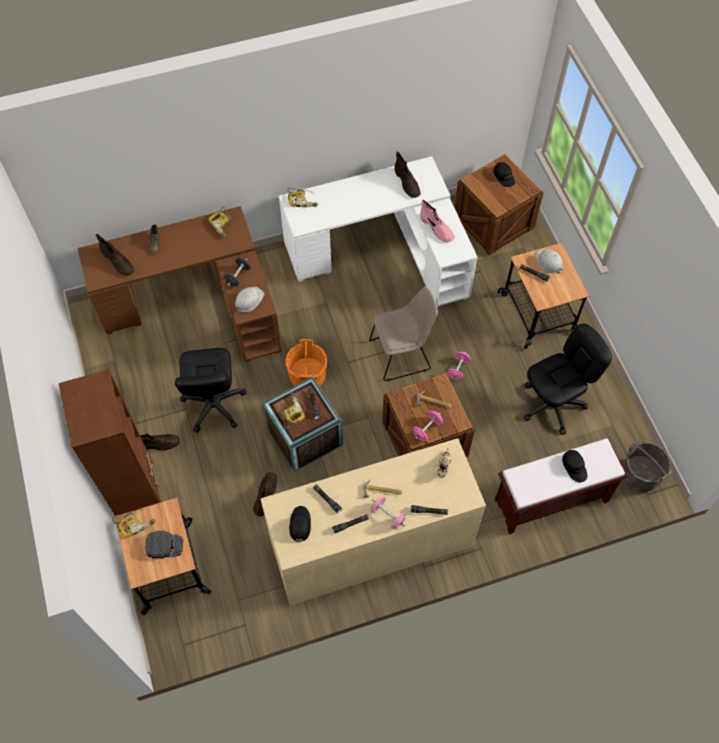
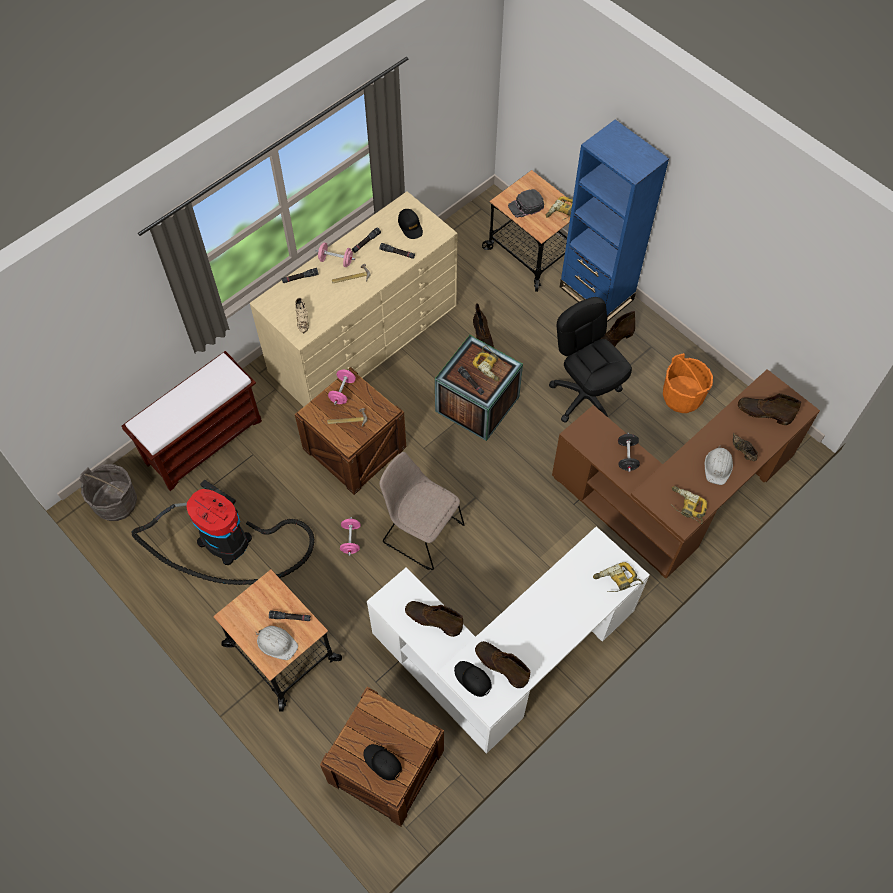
camera: 155 degrees right, 0 degrees up
(139, 496) = (596, 293): brown bookcase -> blue bookcase
(249, 300) = (597, 435): white hard hat -> white hard hat (718, 466)
(307, 376) = (509, 463): orange bucket -> orange bucket (682, 397)
(402, 354) = (421, 531): beige chair -> beige chair turned 75 degrees clockwise
(437, 228) = (433, 619): pink boot -> brown boot
(553, 404) = (230, 543): black office chair -> vacuum cleaner
(574, 467) = (178, 408): black cap -> black cap (472, 679)

